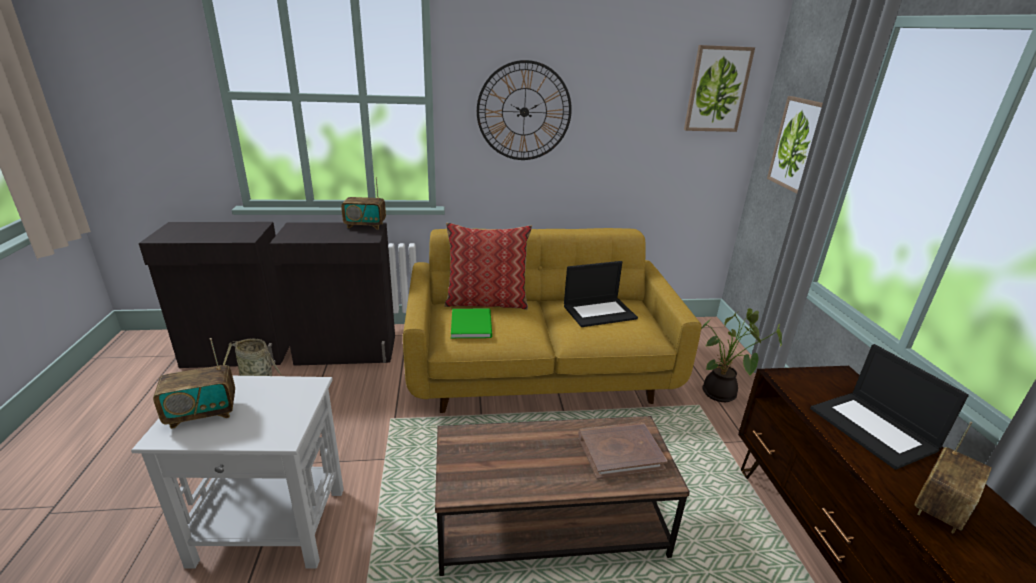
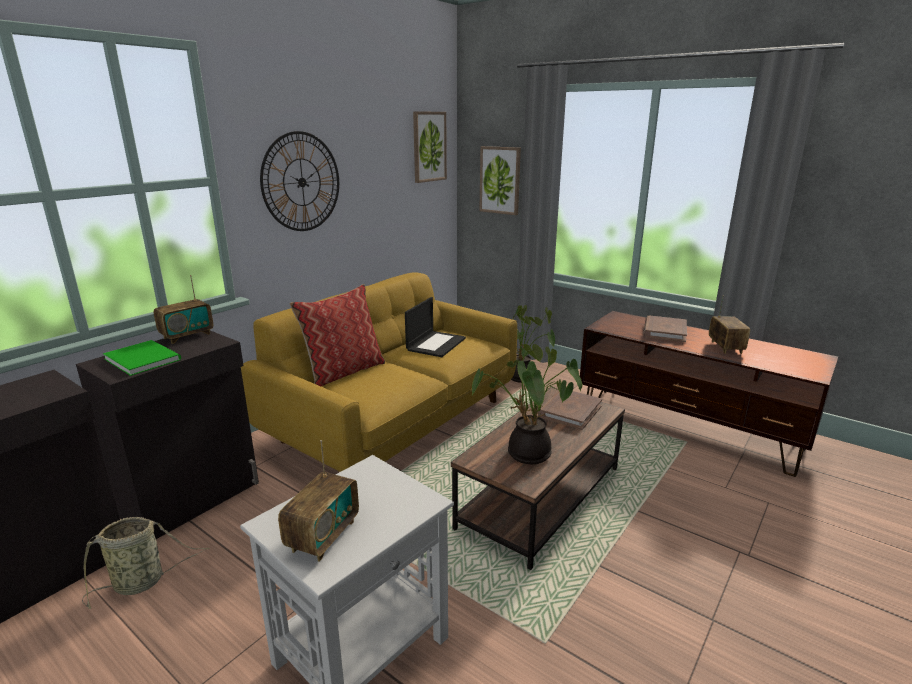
camera: 45 degrees left, 5 degrees down
(472, 324) = (364, 389): green book -> green book (143, 358)
(500, 464) = (525, 455): none -> potted plant
(874, 429) = (664, 331): laptop -> brown book

